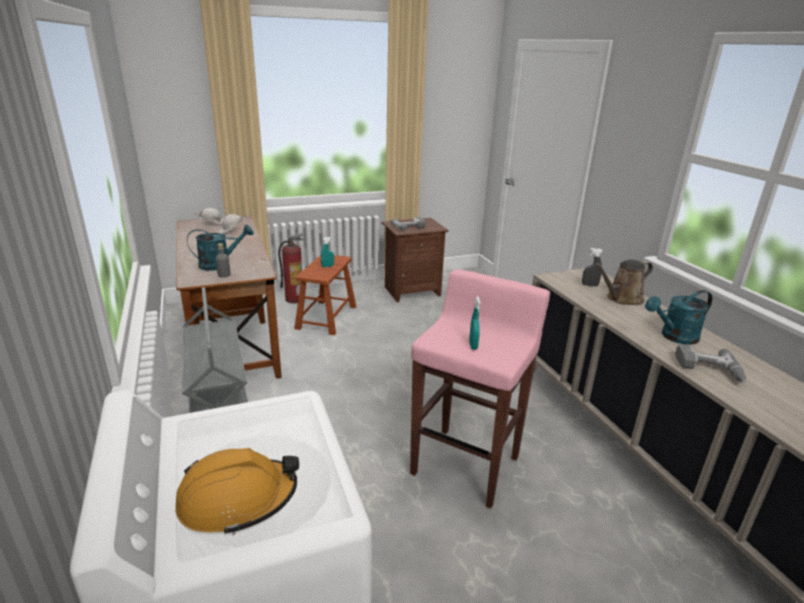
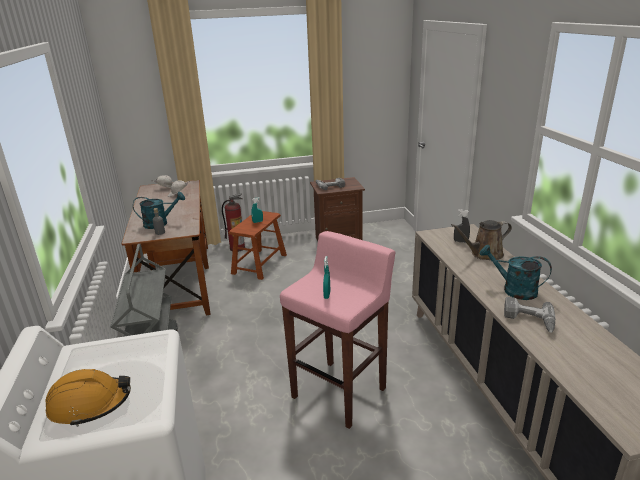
camera: 10 degrees right, 0 degrees up
(674, 337) = (513, 290): turquoise watering can -> turquoise watering can turned 45 degrees clockwise

